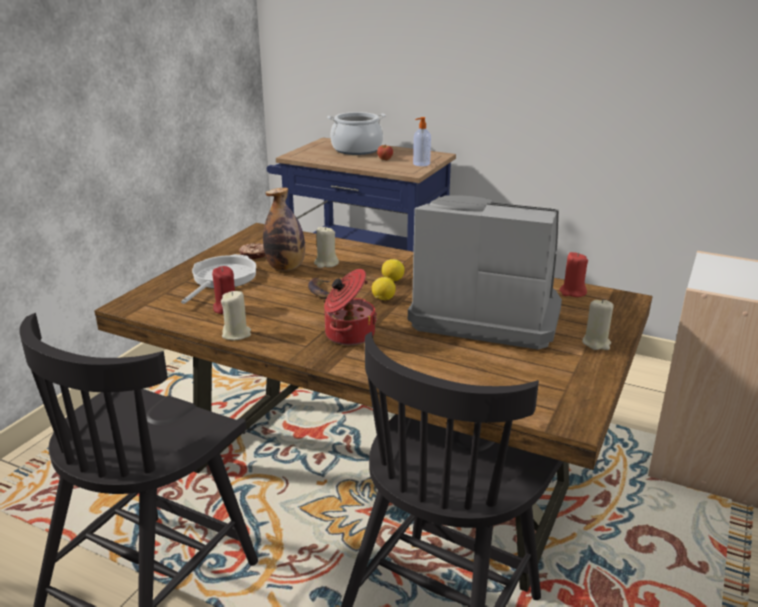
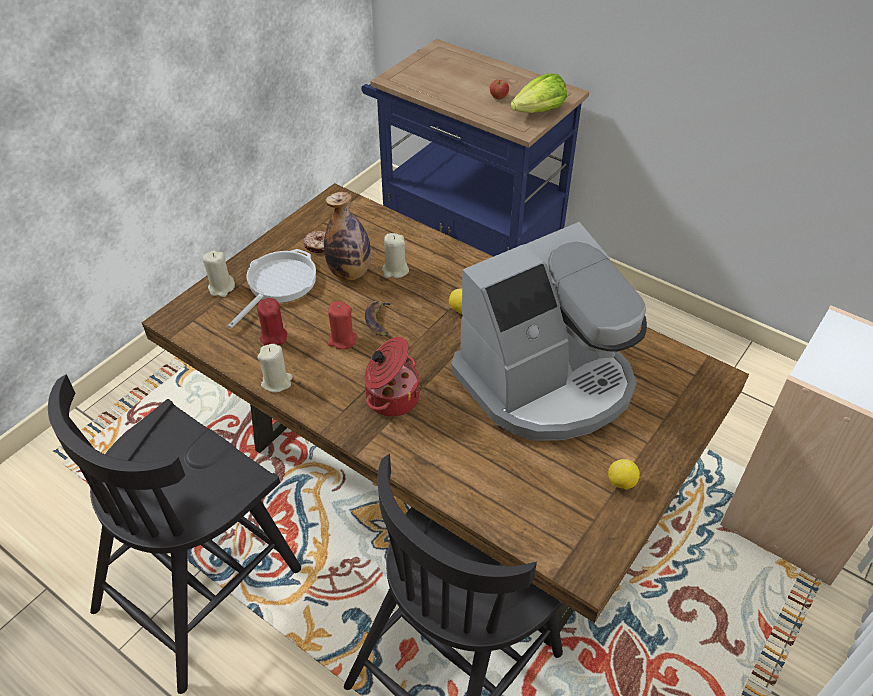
camera: 10 degrees right, 20 degrees up
(357, 150) = (470, 72): cooking pot -> none
(383, 299) = (442, 342): lemon -> lemon (621, 483)
(421, 164) = (539, 112): soap dispenser -> lettuce
(485, 314) = (547, 382): coffee machine -> coffee machine turned 120 degrees clockwise
(572, 292) = (657, 356): red candle -> red candle (342, 340)
(596, 343) = (654, 449): beige candle -> beige candle (221, 288)

